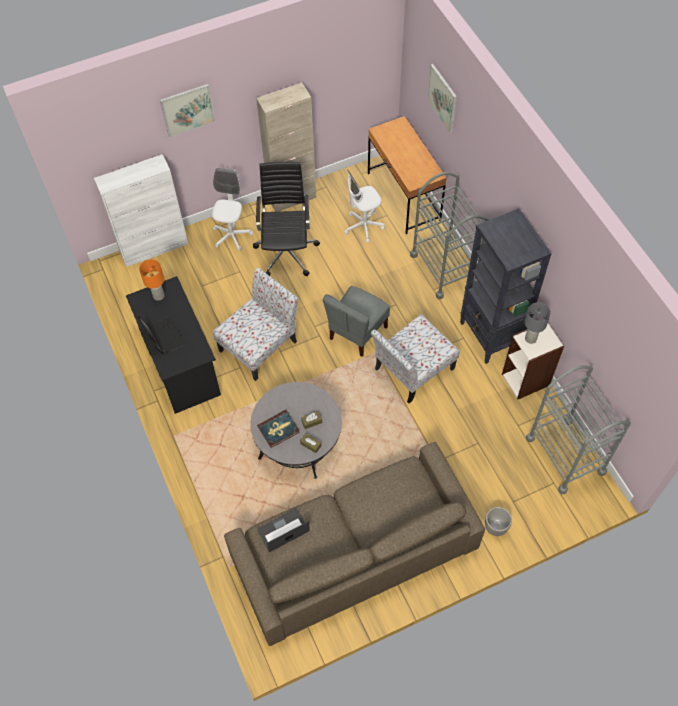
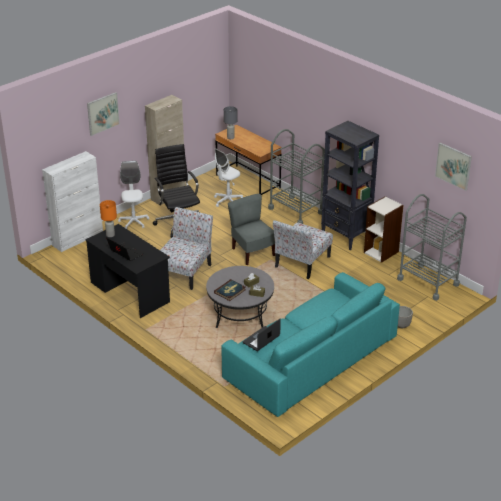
camera: 20 degrees left, 25 degrees down
(353, 550) = (310, 358): brown sofa -> turquoise sofa
(357, 333) = (252, 252): grey chair -> grey chair turned 135 degrees clockwise
(442, 98) = (270, 86): picture -> picture (453, 166)
(530, 338) = (379, 205): grey table lamp -> grey table lamp (230, 137)

